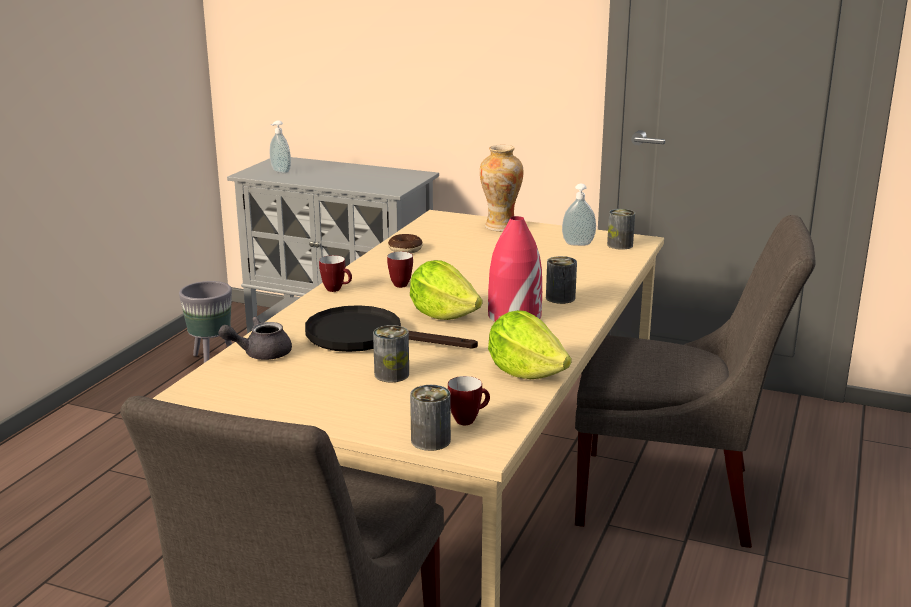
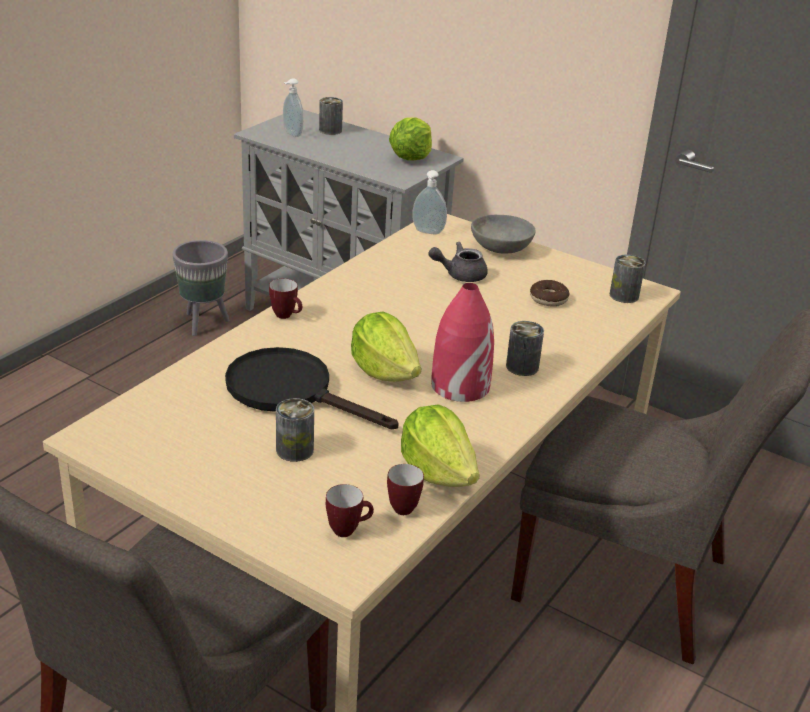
camera: 10 degrees right, 10 degrees up
(260, 354) = (172, 397): grey teapot -> grey teapot (460, 275)
(393, 176) = (410, 157): none -> lettuce
(400, 284) = (357, 318): mug -> mug (403, 506)
(405, 249) = (383, 267): donut -> donut (548, 299)
(430, 440) = (297, 552): can -> can (330, 130)
(500, 227) = (501, 248): vase -> grey bowl
(578, 245) = (576, 288): soap dispenser -> soap dispenser (427, 232)

